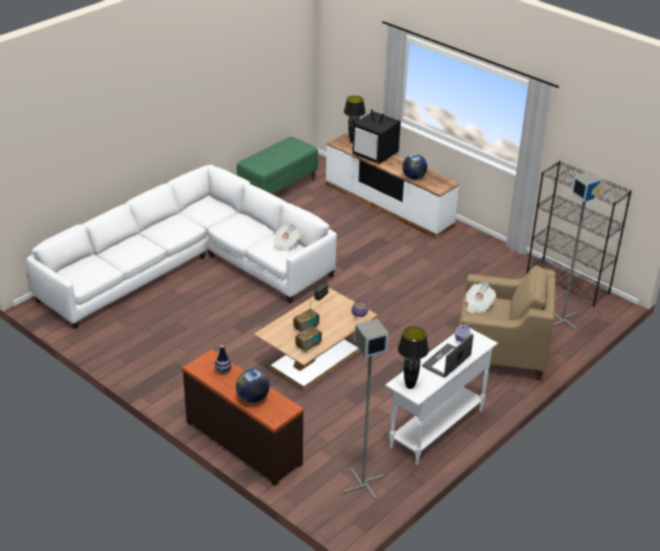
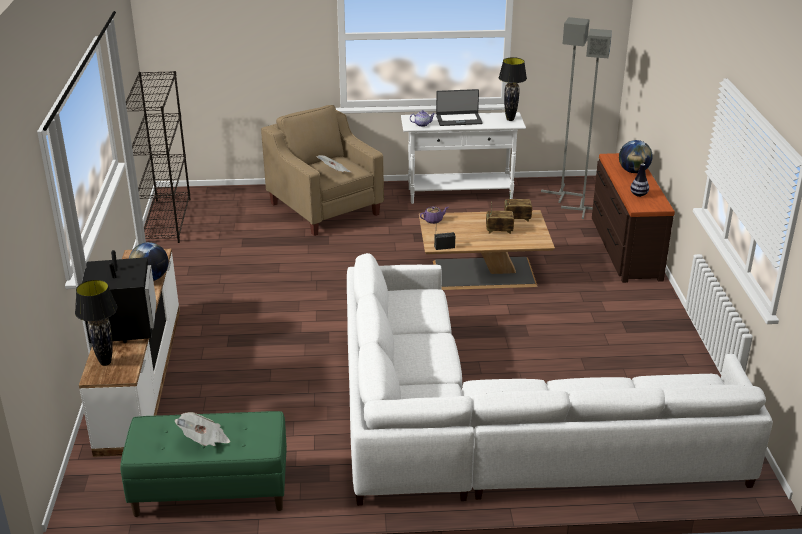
camera: 135 degrees left, 5 degrees down
(285, 244) = (405, 304): newspaper -> newspaper (204, 440)
(562, 320) = (233, 203): grey floor lamp -> grey floor lamp (581, 209)

